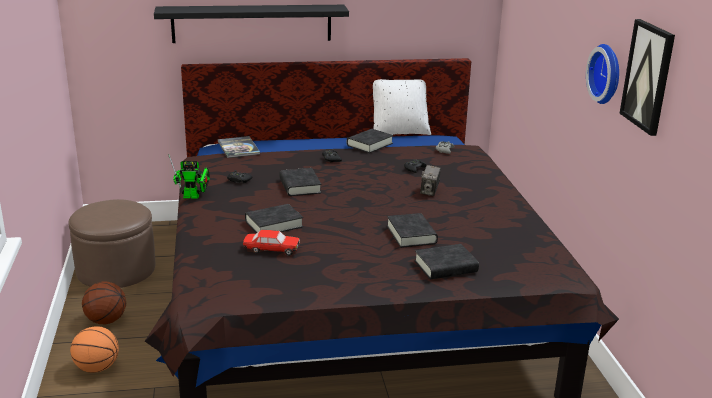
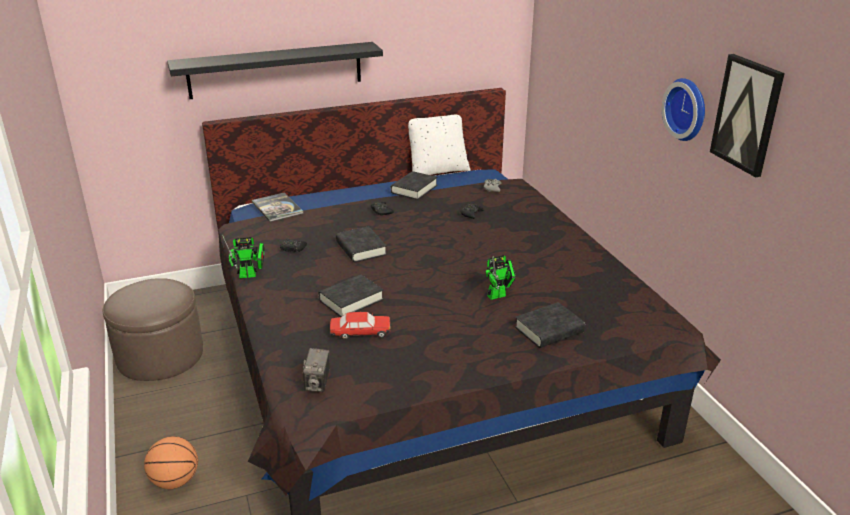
camera: 10 degrees left, 5 degrees up
(105, 320) = (167, 420): basketball -> none
(411, 235) = (499, 295): black book -> toy robot
(429, 192) = (497, 240): camera -> camera (318, 384)

